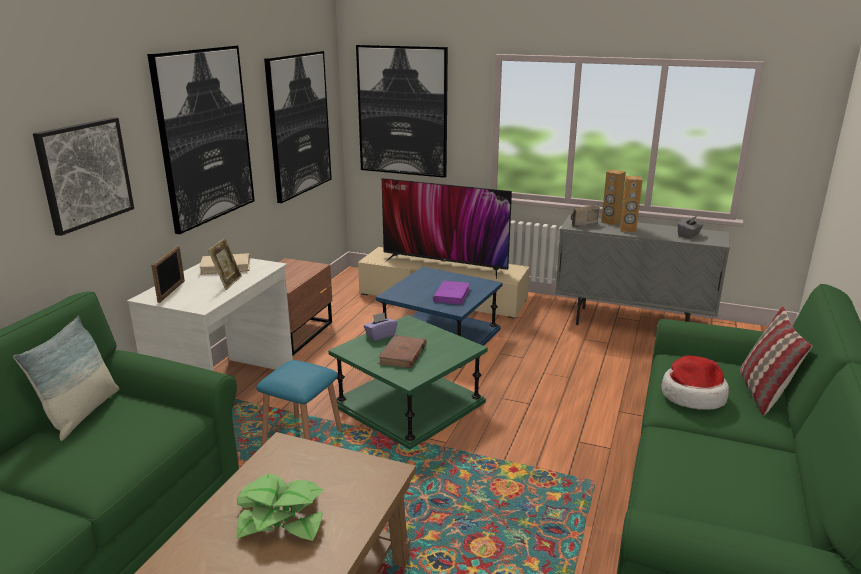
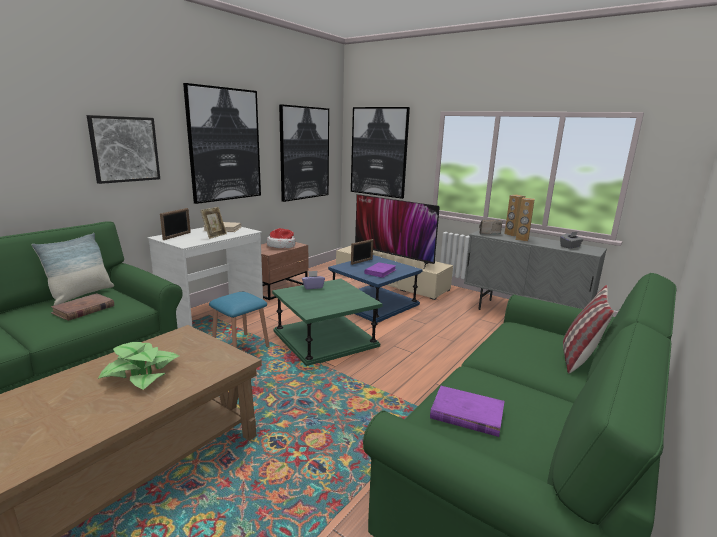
camera: 15 degrees right, 5 degrees down
(402, 354) = (319, 299): brown book -> brown book (83, 309)
(416, 281) = (362, 261): none -> picture frame
(692, 395) = (512, 350): hat -> hat (282, 246)
(695, 489) = (466, 414): none -> purple book

